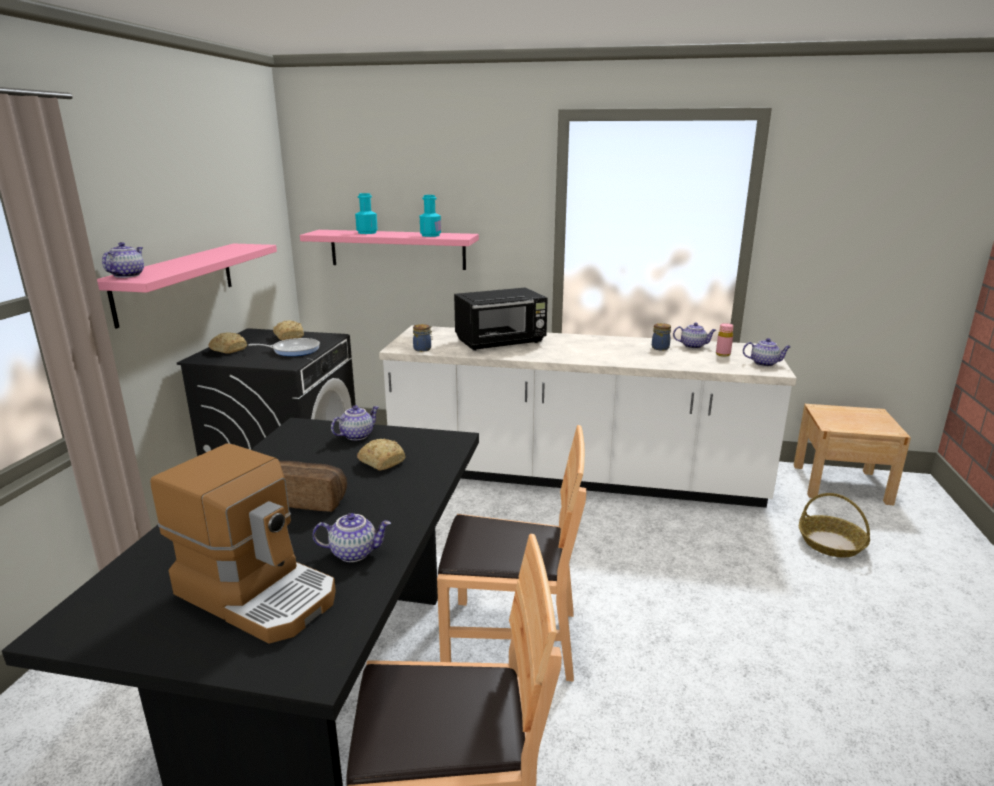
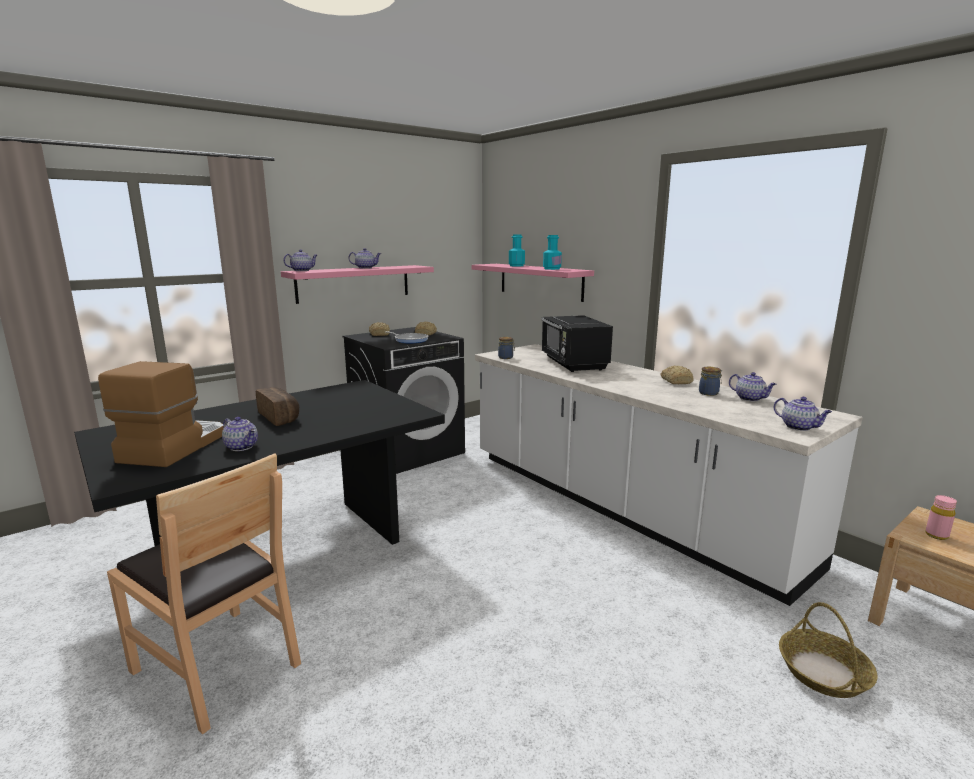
camera: 40 degrees right, 5 degrees down
(259, 593) = (174, 447): coffee machine -> coffee machine turned 150 degrees counterclockwise
(356, 435) = (374, 396): teapot -> teapot (366, 268)
(382, 461) = (355, 412): bread -> bread (676, 381)
(501, 342) = (573, 364): black microwave -> black microwave turned 60 degrees clockwise
(510, 640) = (402, 588): brown chair -> none
(723, 354) = (767, 411): pink bottle -> pink bottle (936, 535)

